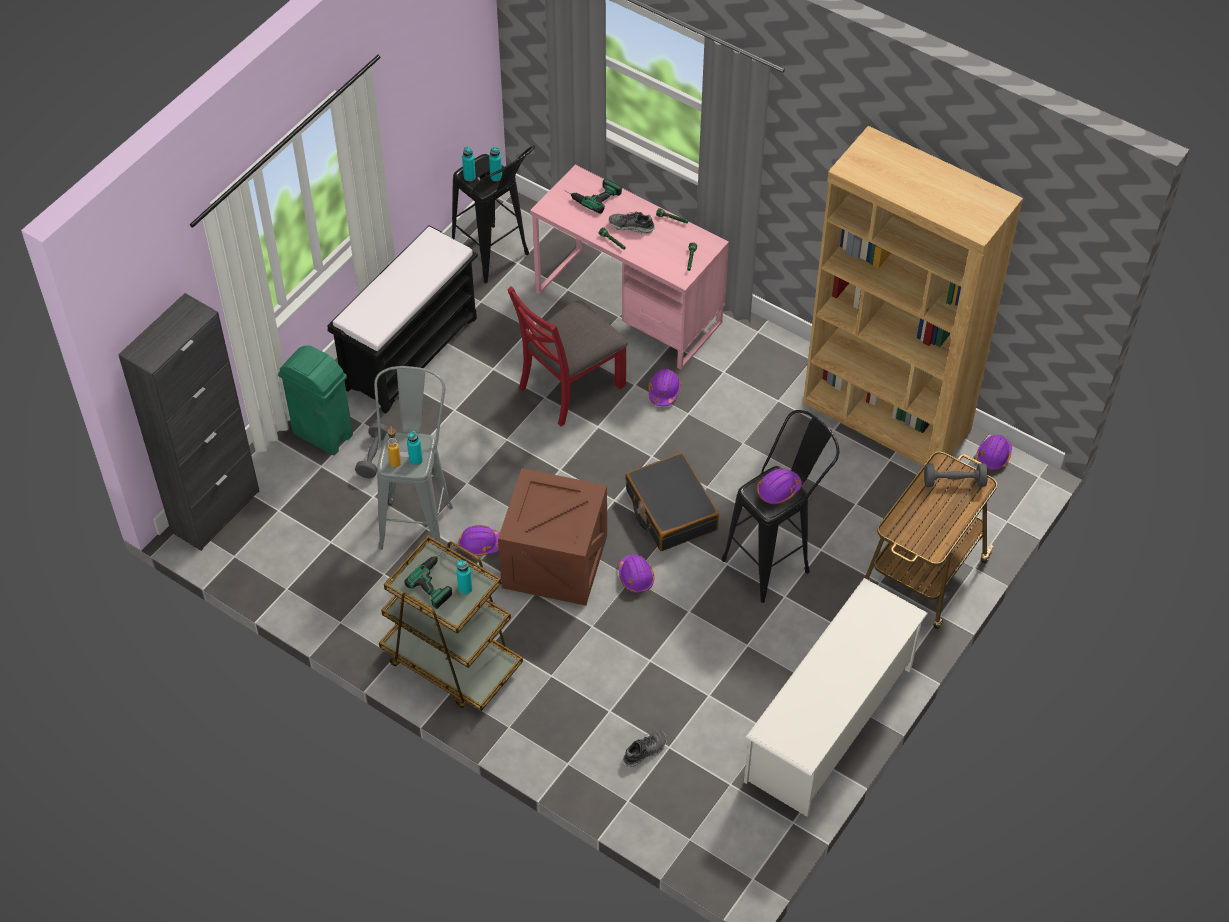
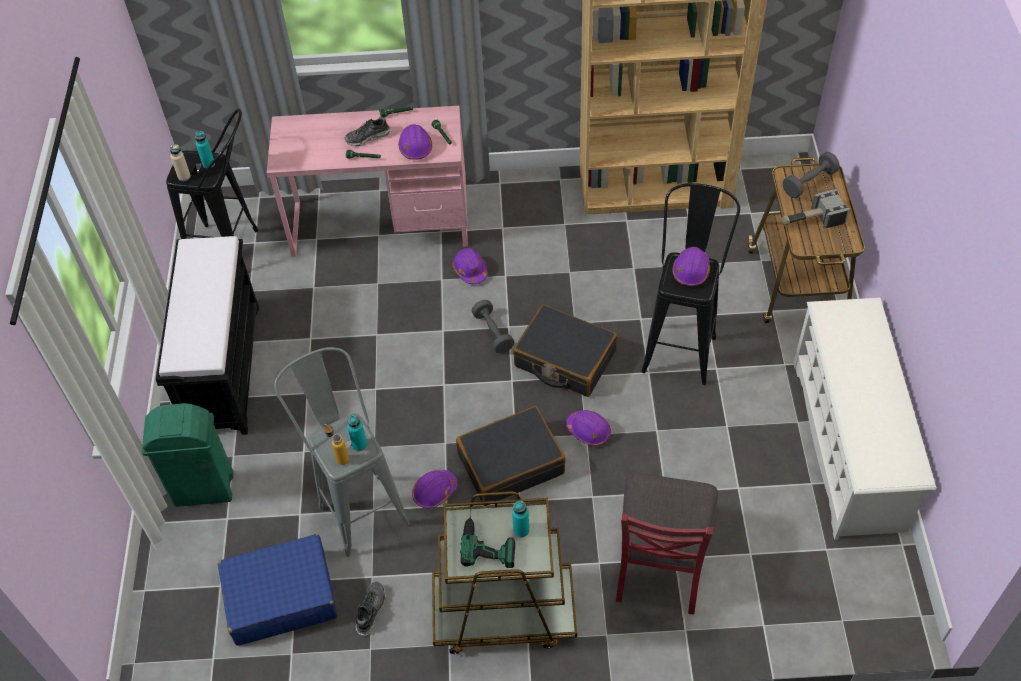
camera: 35 degrees left, 0 degrees up
(215, 511) = (157, 628): black cabinet -> none
(311, 545) = (280, 597): none -> blue suitcase
(373, 456) = (269, 478): grey dumbbell -> grey dumbbell (493, 332)
(469, 177) = (184, 176): turquoise bottle -> beige bottle
(554, 561) = (510, 463): crate -> black suitcase
(570, 386) = (389, 312): red chair -> red chair (660, 564)
(592, 195) = (309, 131): power drill -> none
(645, 751) = (735, 571): shoe -> shoe (370, 610)
(922, 512) = (811, 220): none -> hammer
(993, 456) = (756, 169): purple hard hat -> purple hard hat (415, 147)

